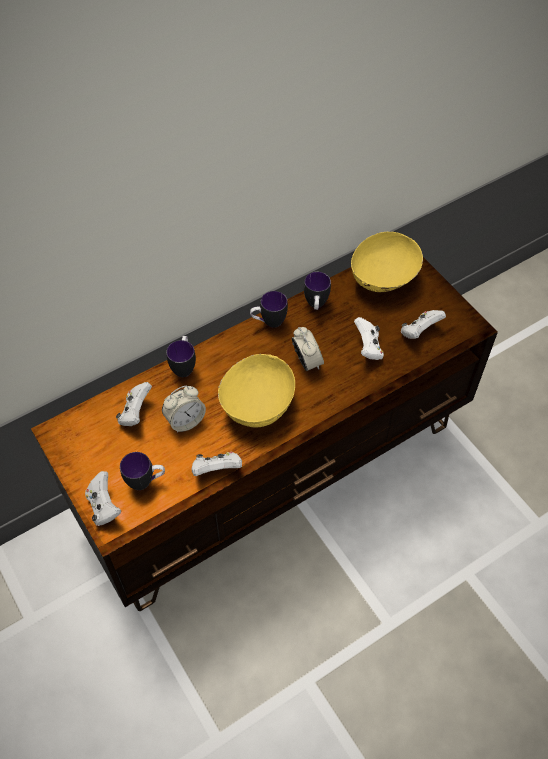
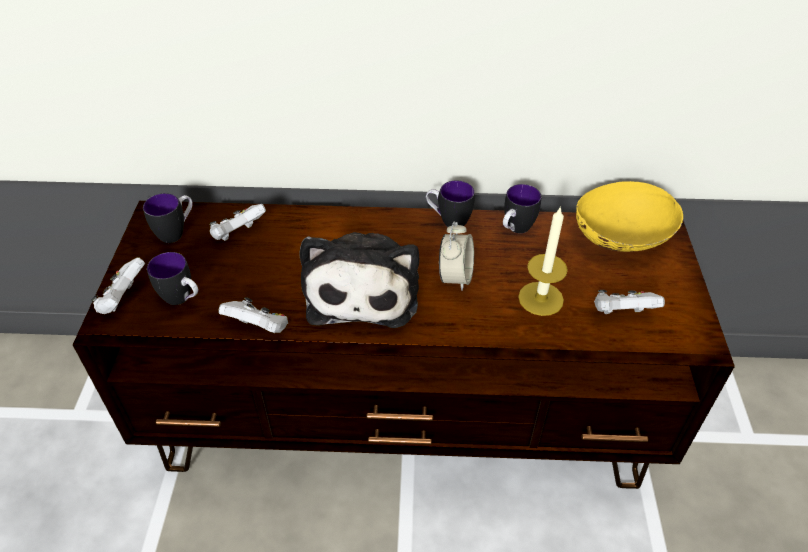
camera: 35 degrees right, 10 degrees down
(184, 365) = (325, 218): mug -> mug (176, 232)
(185, 420) = (276, 266): alarm clock -> none
(257, 404) = (363, 289): yellow bowl -> plush toy
(368, 348) = (540, 298): white game controller -> candle

